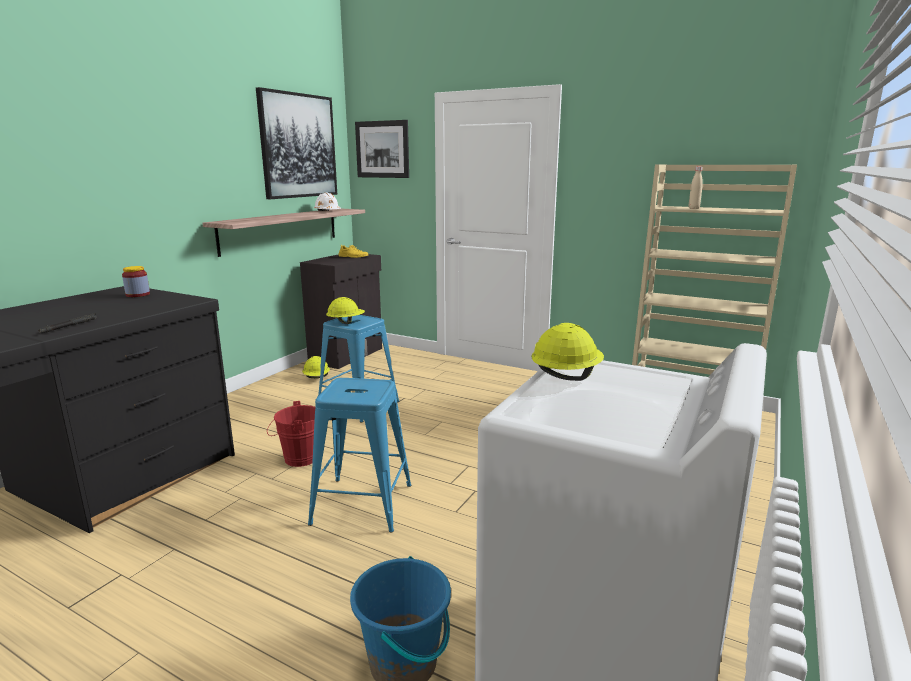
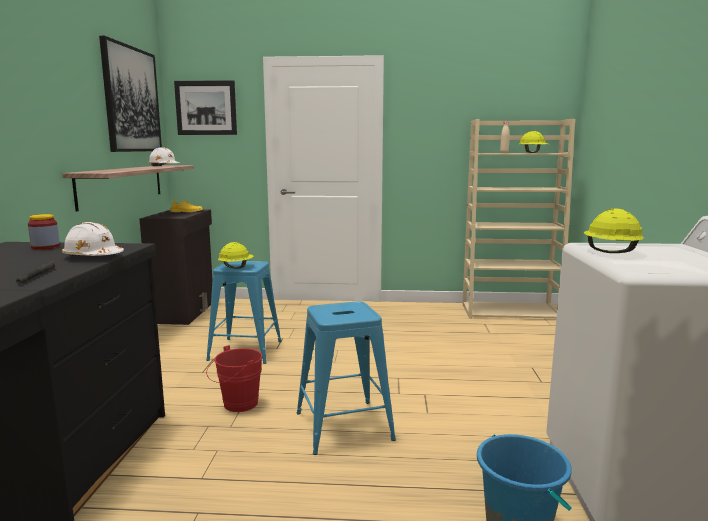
camera: 25 degrees left, 5 degrees down
(143, 310) = (93, 257): none -> white hard hat
(316, 378) = (175, 335): yellow hard hat -> yellow hard hat (533, 153)

